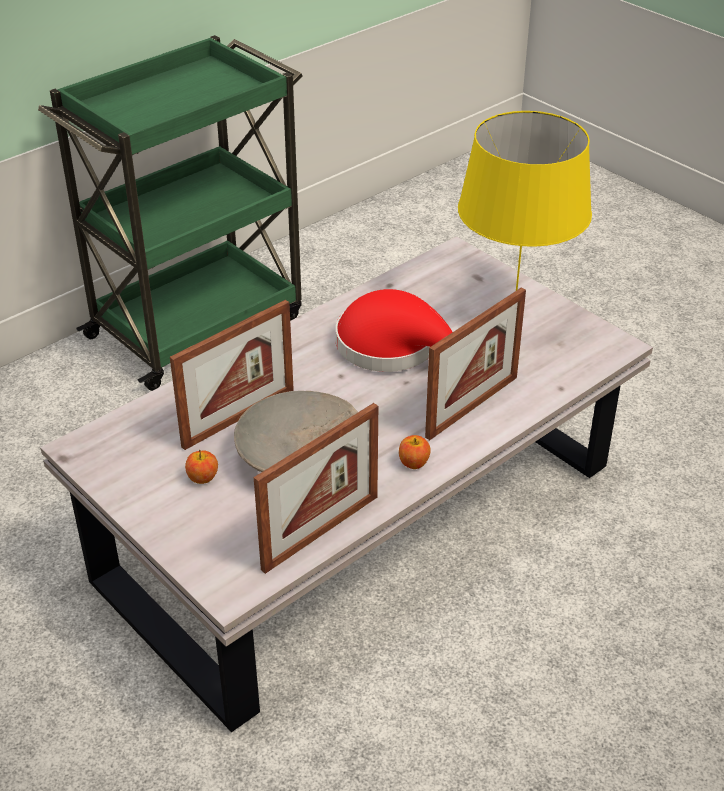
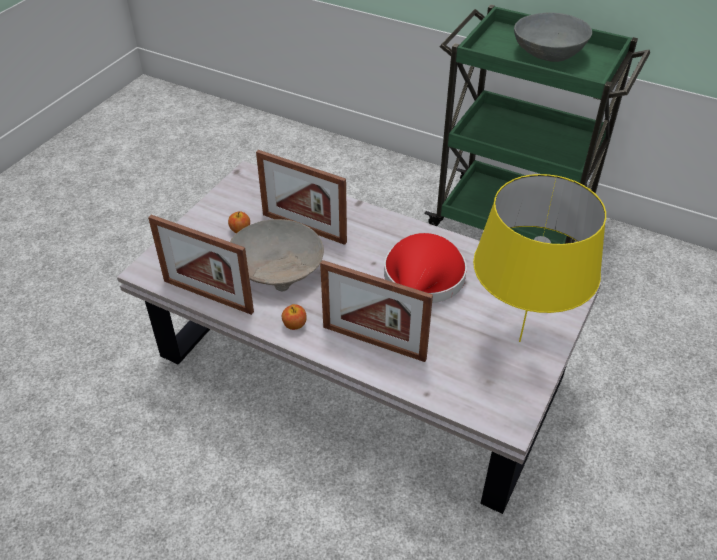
camera: 70 degrees right, 5 degrees up
(175, 94) = (549, 53): none -> grey bowl

